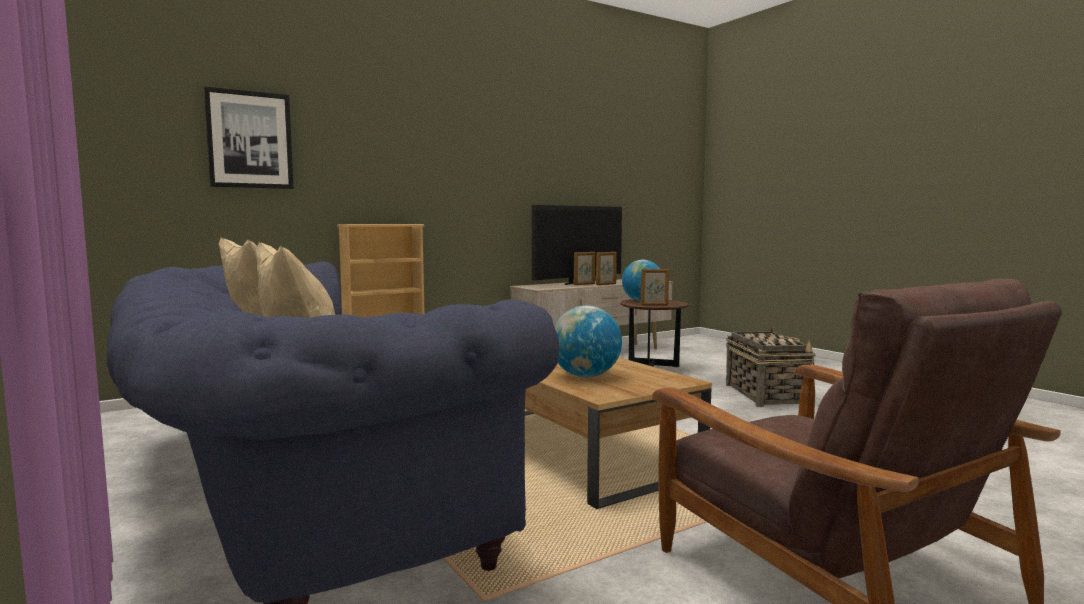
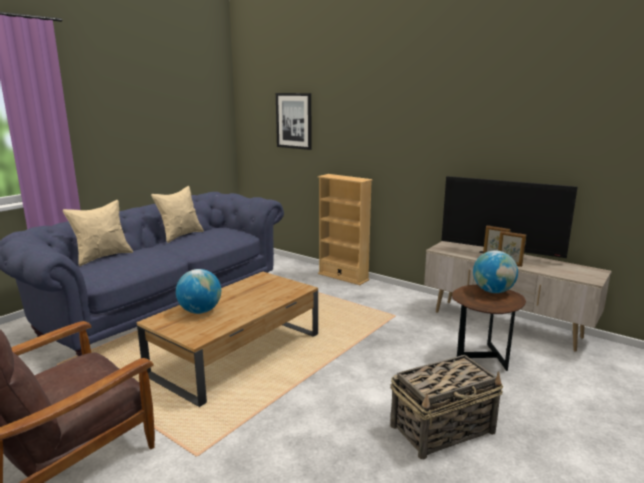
camera: 70 degrees right, 10 degrees up
(654, 305) = (468, 298): picture frame -> none

